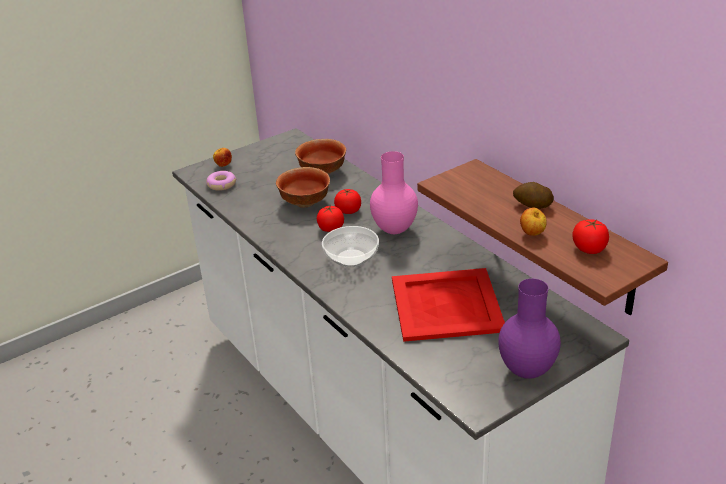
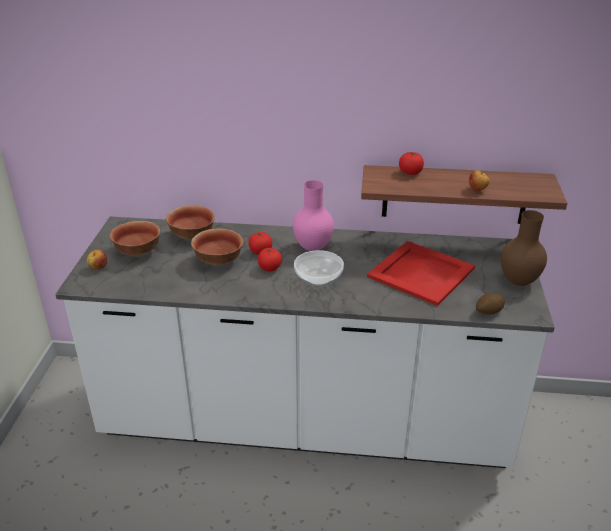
camera: 50 degrees left, 0 degrees up
(221, 185) = (125, 281): donut -> none
(265, 166) = (137, 252): none -> bowl
(527, 372) = (519, 282): purple vase -> brown vase
(532, 205) = (446, 176): potato -> potato (488, 312)
(589, 249) = (515, 184): tomato -> tomato (410, 172)

